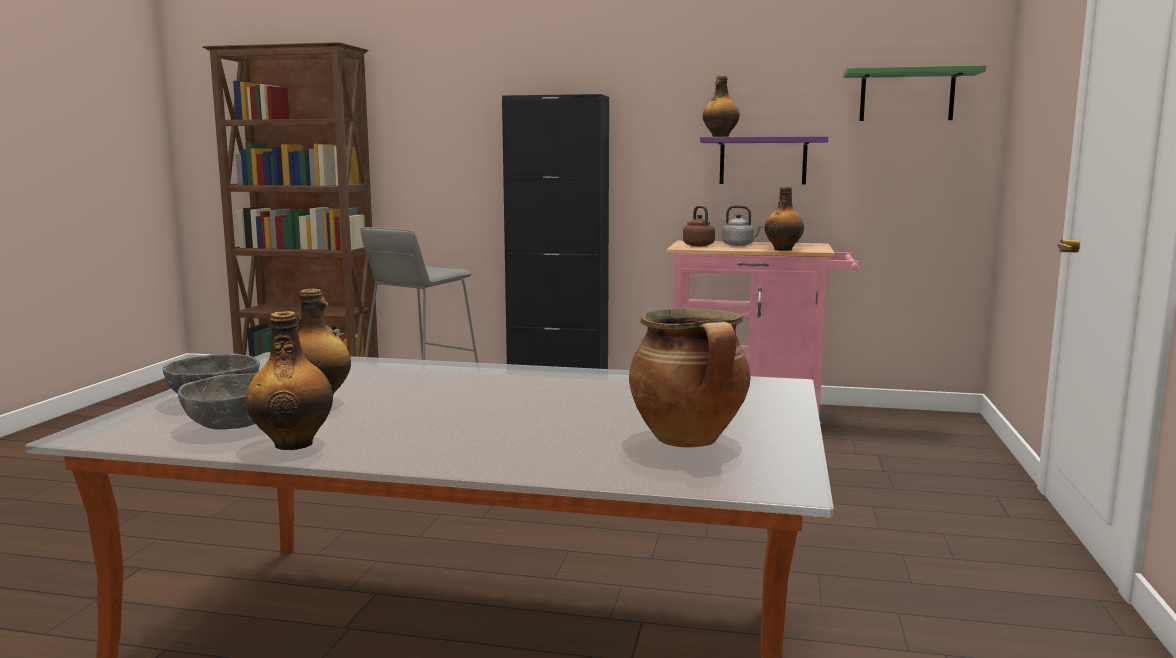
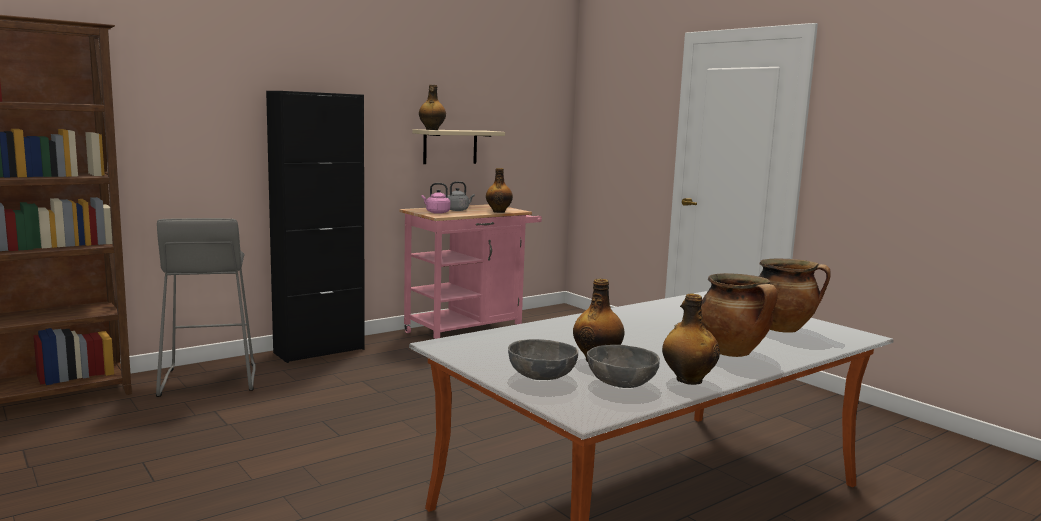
camera: 50 degrees left, 0 degrees up
(476, 440) = (733, 352): none -> cooking pot
(697, 245) = (436, 212): brown kettle -> pink kettle
(763, 161) = (450, 146): purple shelf -> beige shelf
(907, 95) = (528, 104): green shelf -> none

